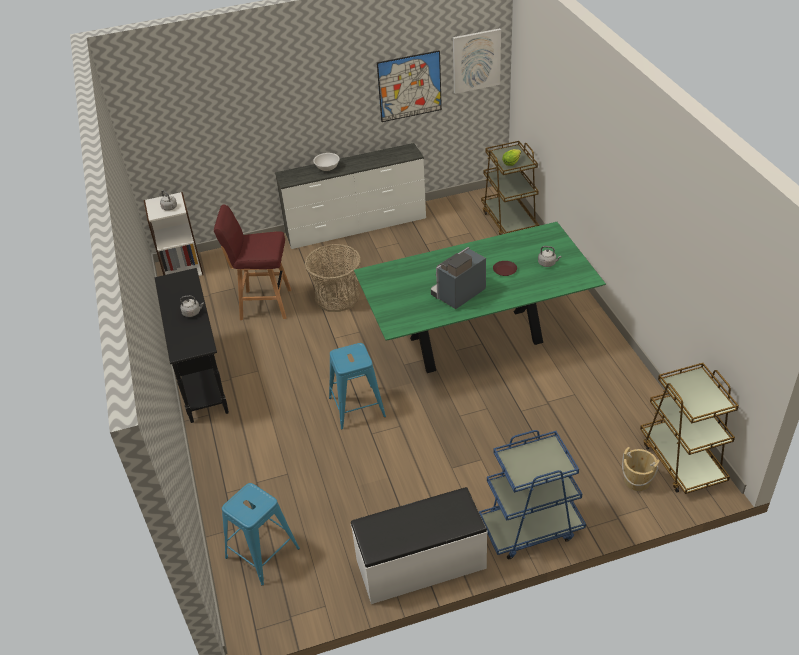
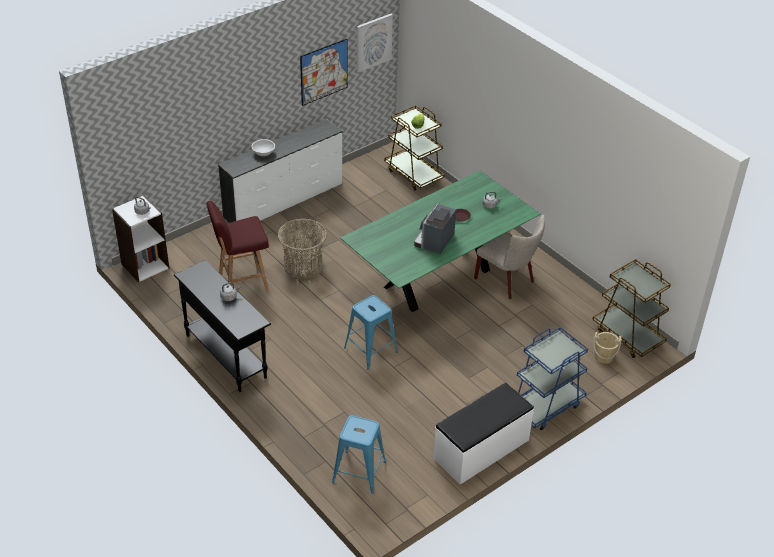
camera: 25 degrees left, 0 degrees up
(558, 359) = (507, 281): none -> beige chair

